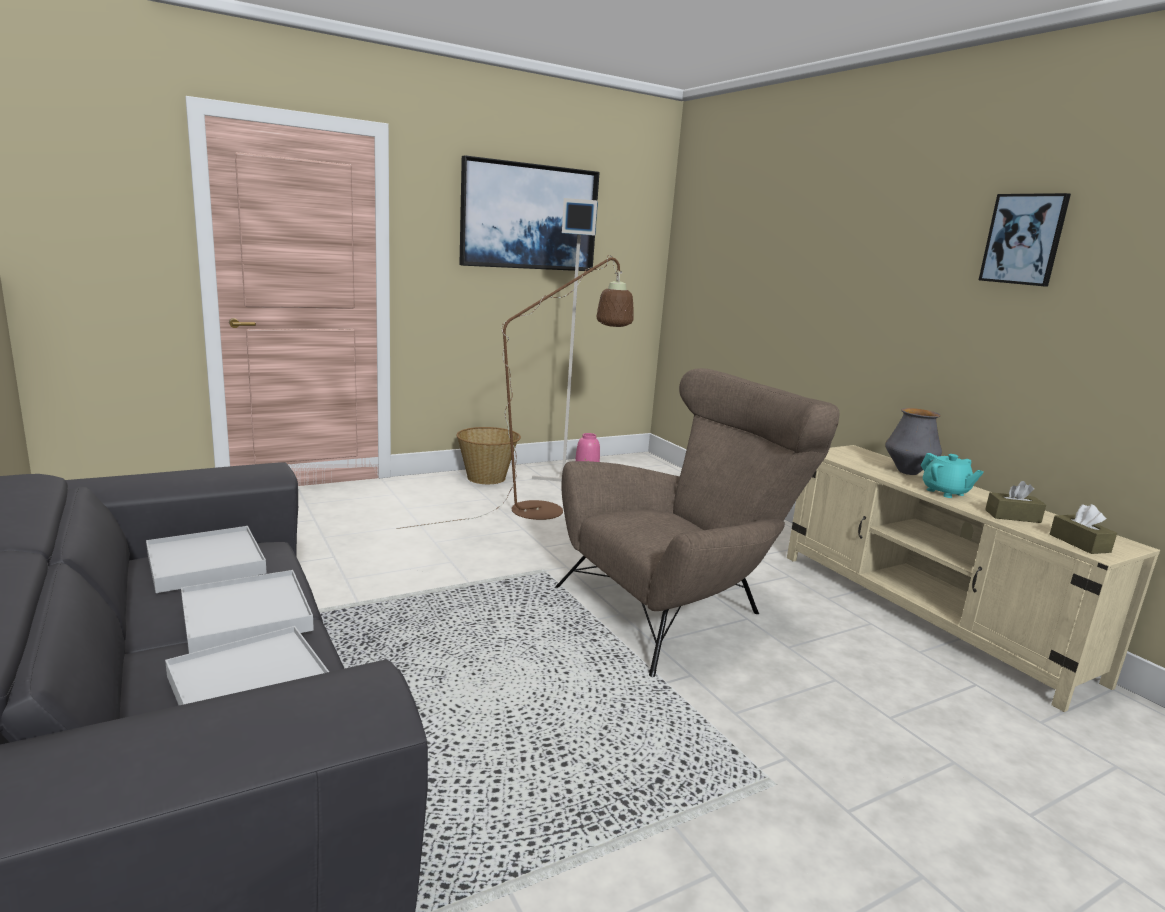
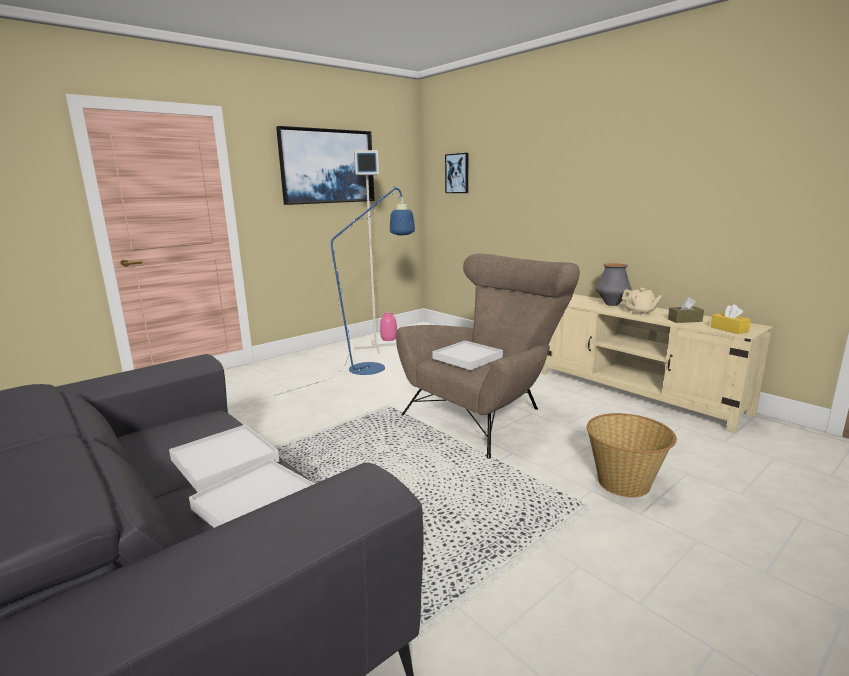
camera: 10 degrees left, 0 degrees up
(206, 563) = (173, 432): white tray -> white tray (467, 358)
(487, 478) = (323, 353): basket -> basket (624, 483)
(549, 508) = (374, 366): brown floor lamp -> blue floor lamp
(945, 492) = (639, 312): turquoise teapot -> beige teapot
(1024, 239) = (665, 148): picture -> picture (457, 173)
(1079, 543) = (729, 329): brown tissue box -> yellow tissue box

